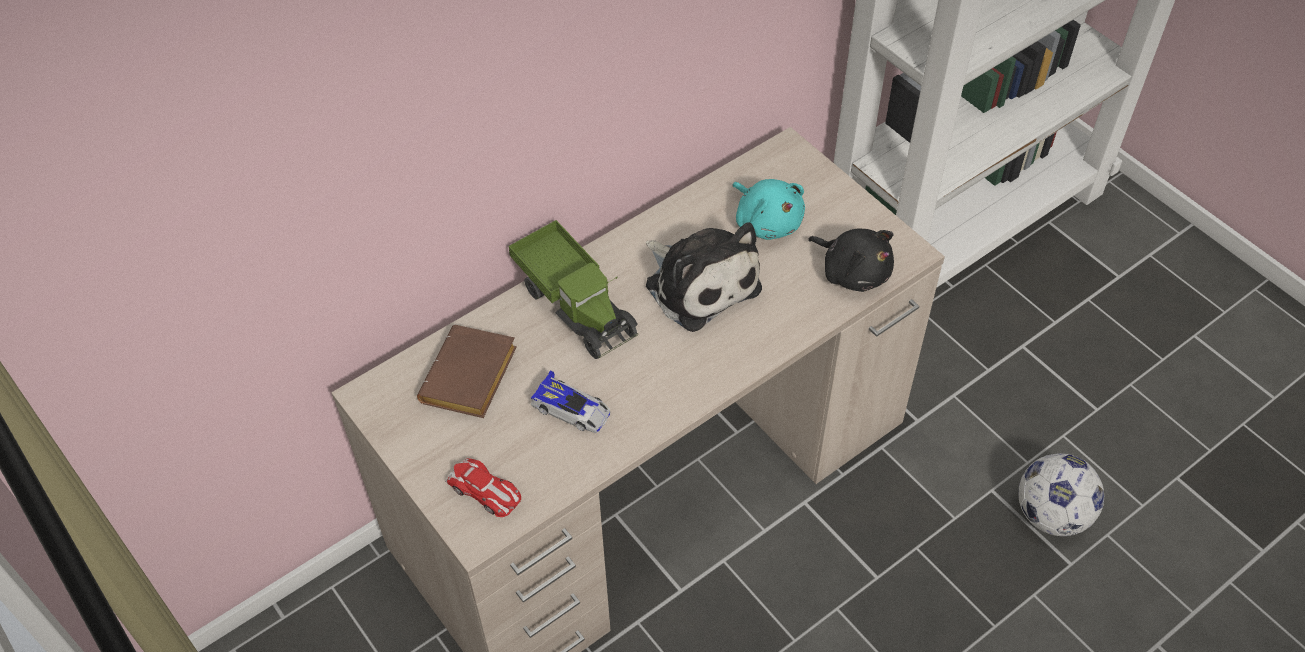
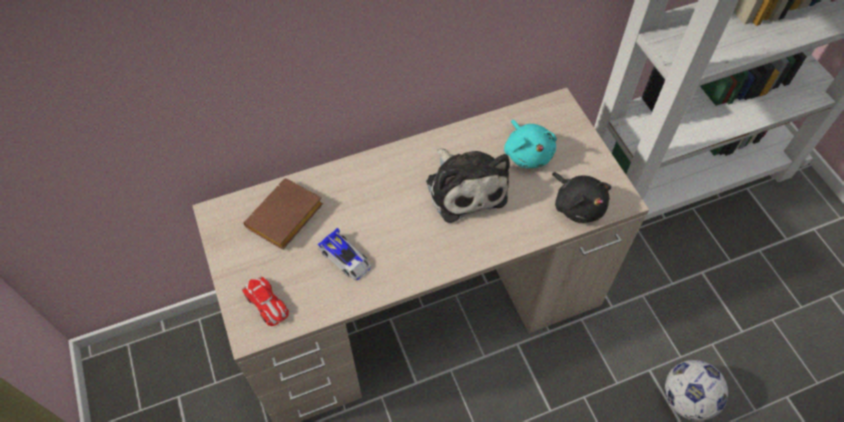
camera: 15 degrees right, 5 degrees up
(575, 303) = (374, 182): toy truck -> none

